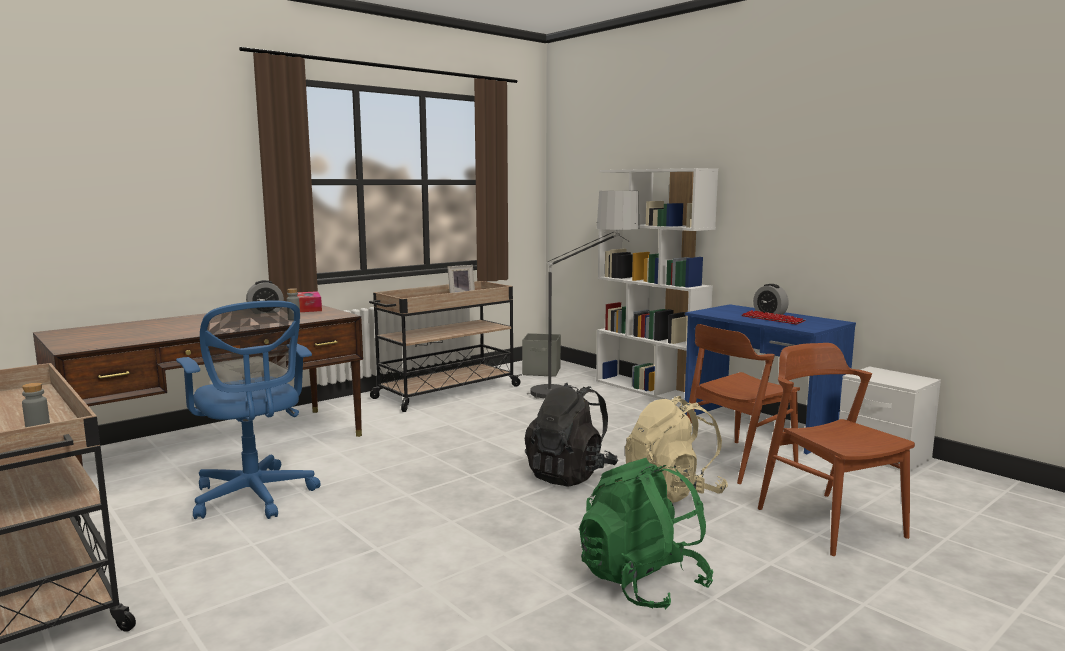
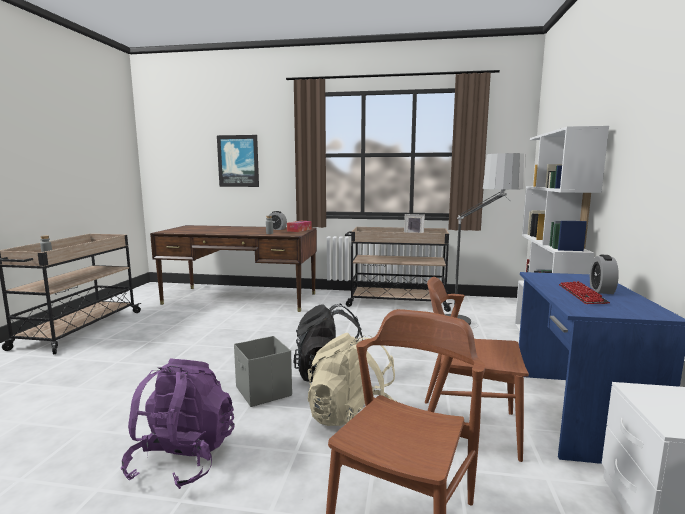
camera: 50 degrees right, 0 degrees up
(136, 191) = (238, 161): none -> picture
(254, 497) = (198, 323): blue office chair -> none
(542, 372) = (489, 307): grey storage box -> grey storage box (263, 392)
(642, 583) = (183, 459): green backpack -> purple backpack

